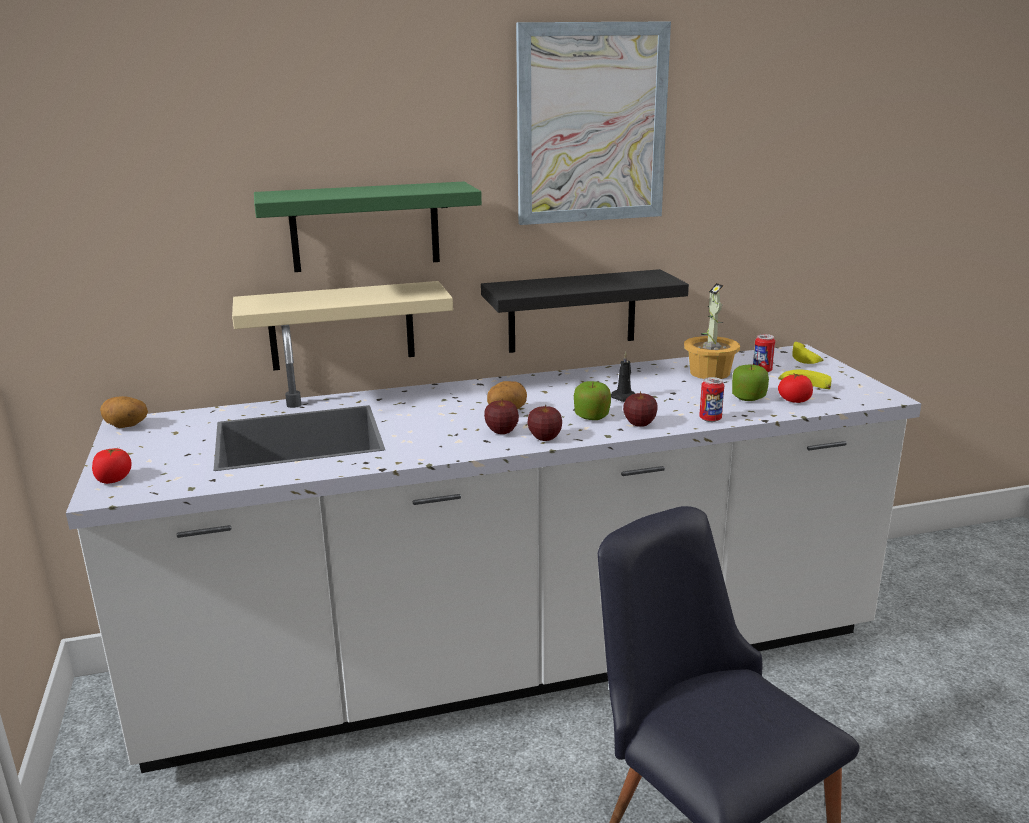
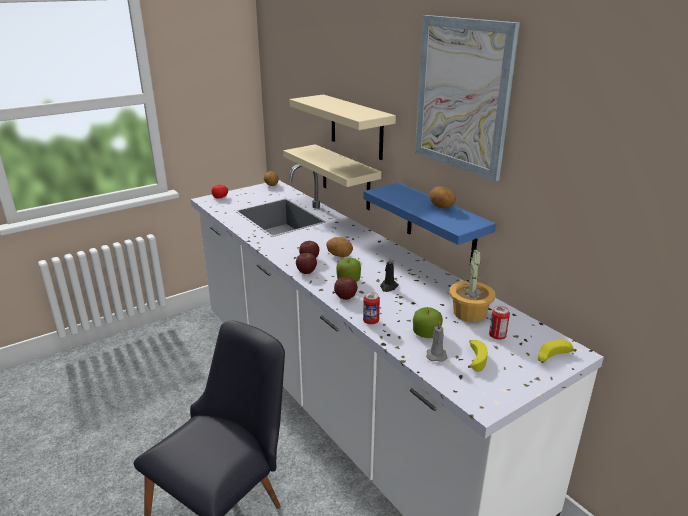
camera: 70 degrees right, 5 degrees up
(365, 227) = (356, 127): green shelf -> beige shelf
(572, 311) = (441, 225): black shelf -> blue shelf
(596, 278) = (441, 207): none -> potato
(794, 400) = (436, 355): tomato -> grey candle

